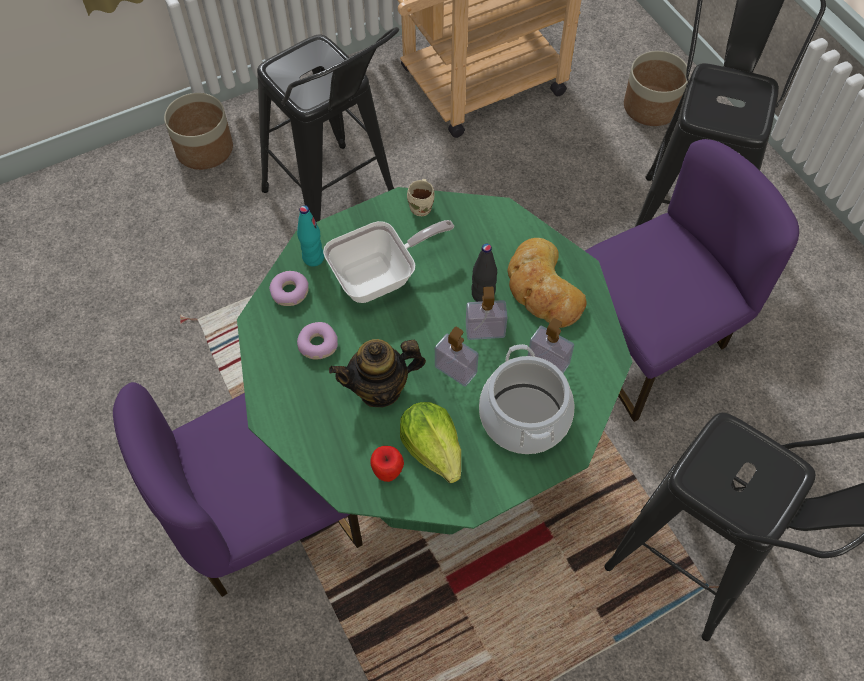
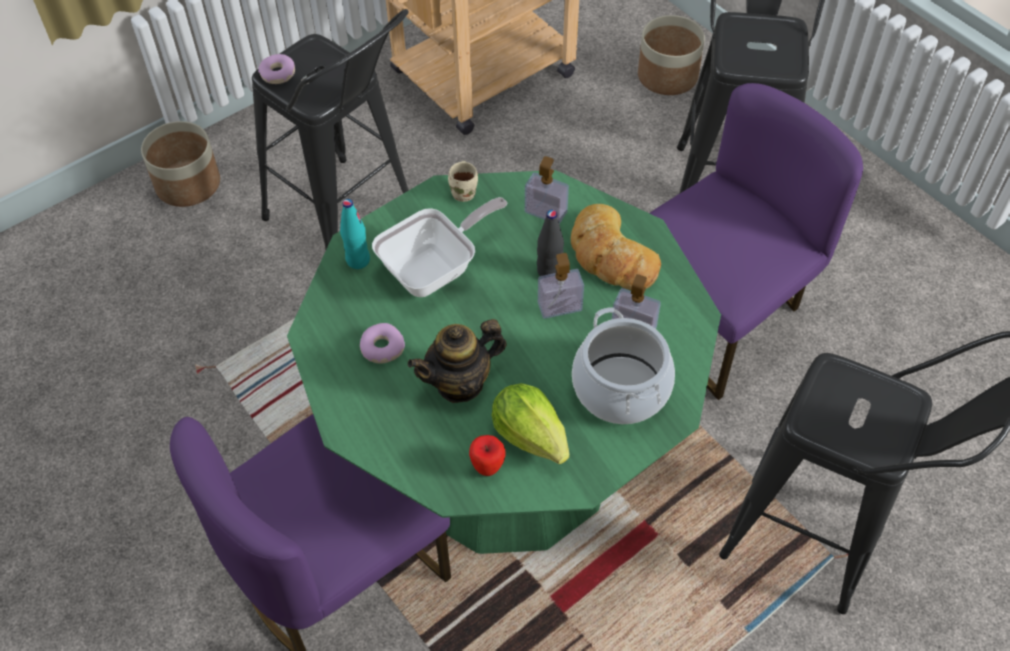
camera: 10 degrees left, 5 degrees down
(290, 292) = (340, 299): donut -> donut (278, 74)
(455, 370) = (537, 351): soap dispenser -> soap dispenser (546, 212)

